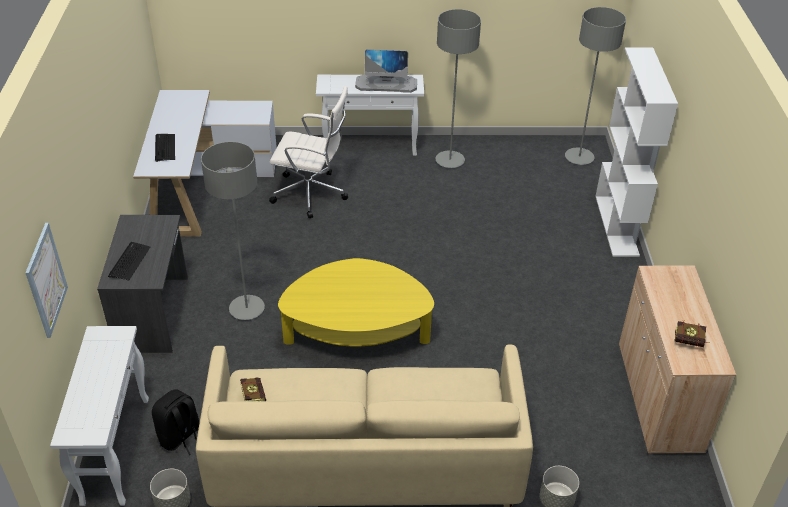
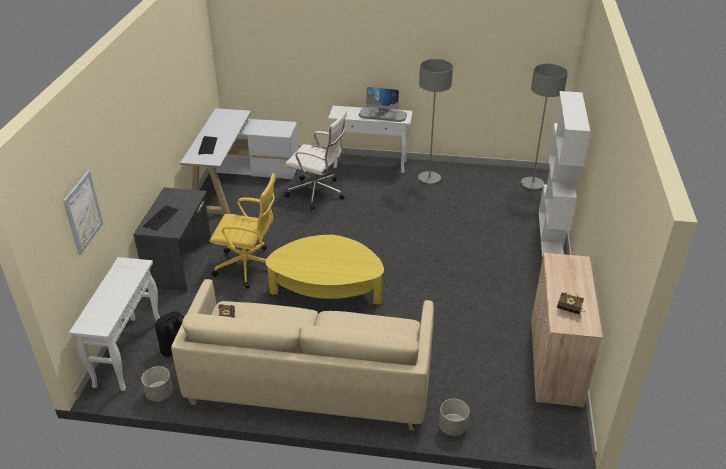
camera: 10 degrees right, 5 degrees down
(247, 309) = (249, 267): grey floor lamp -> yellow office chair

